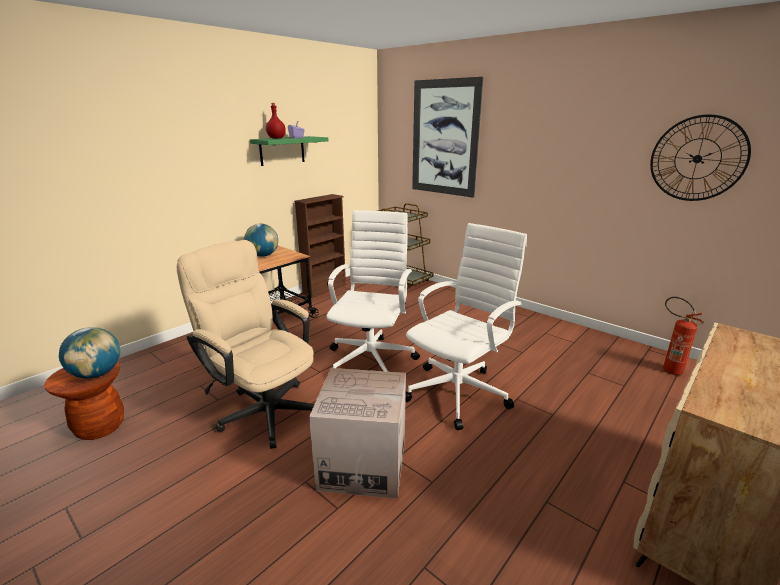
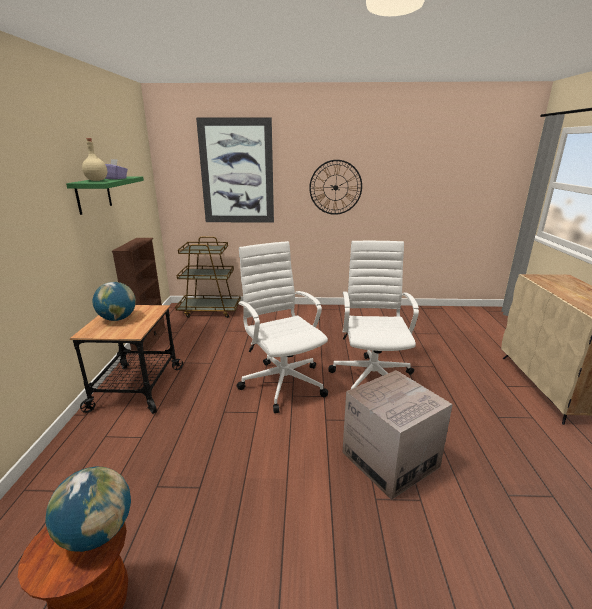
camera: 40 degrees left, 0 degrees up
(263, 408) = (256, 467): beige office chair -> none
(276, 138) = (96, 180): red bottle -> beige bottle
(667, 369) = (443, 316): fire extinguisher -> none
(697, 159) = (435, 178): wall clock -> wall clock (335, 187)

